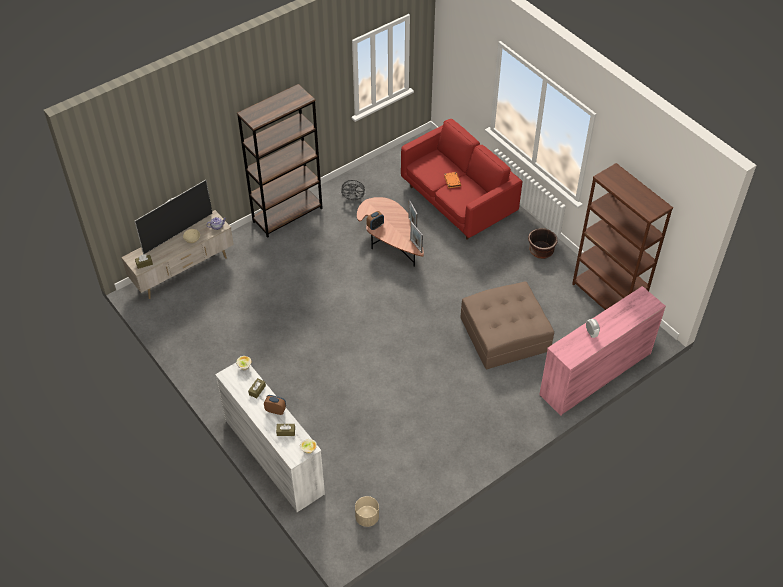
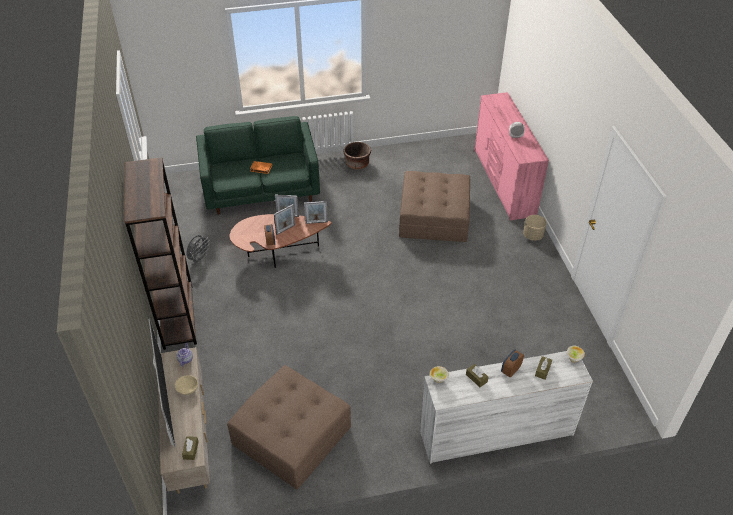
camera: 65 degrees left, 5 degrees down
(212, 328) = (292, 435): none -> brown ottoman
(367, 518) = (597, 380): beige planter -> beige planter (533, 236)
(395, 230) = (285, 229): none -> picture frame
(457, 201) = (261, 191): red sofa -> green sofa
(607, 299) = (432, 148): brown bookcase -> none

